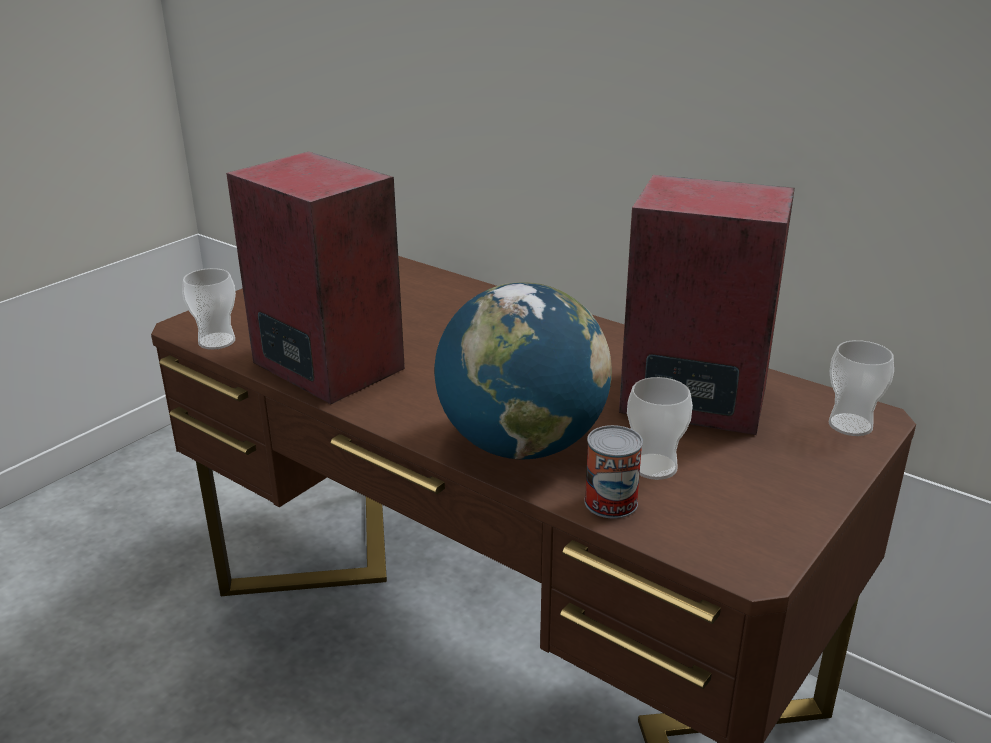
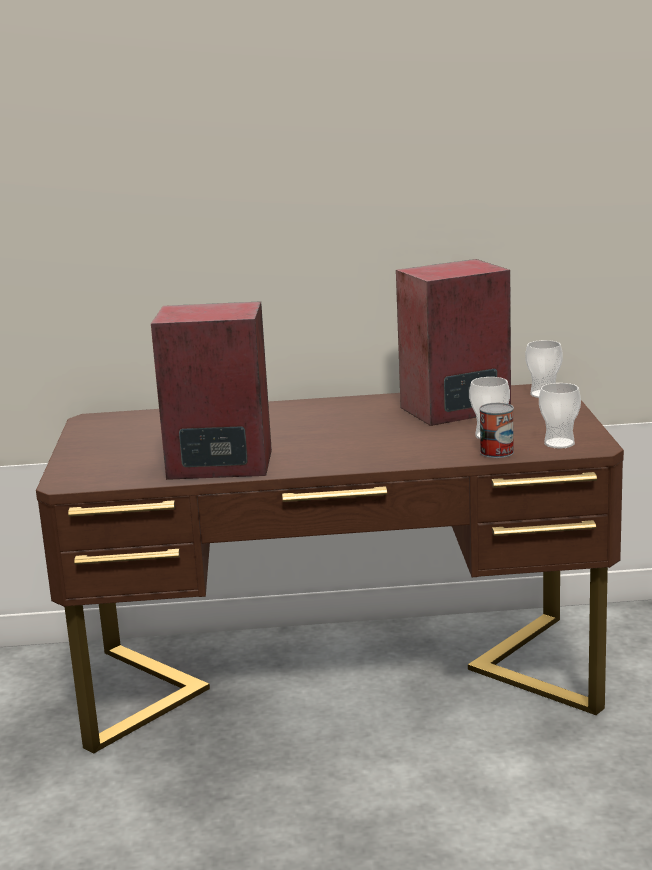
camera: 40 degrees left, 10 degrees down
(216, 341) = (111, 481): cup -> cup (559, 443)
(521, 445) = (410, 451): globe -> none

